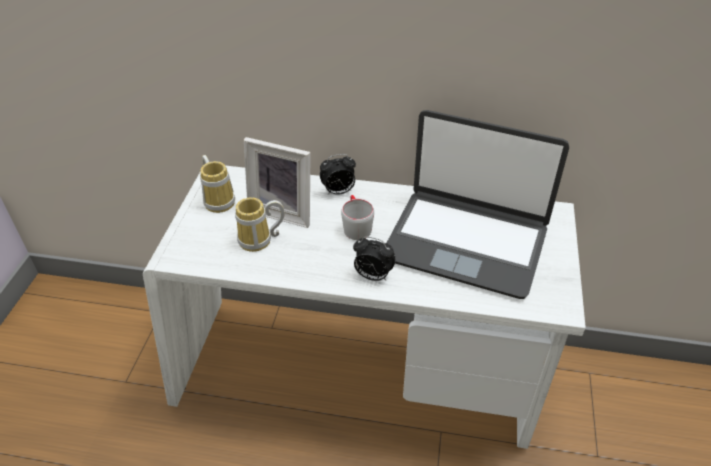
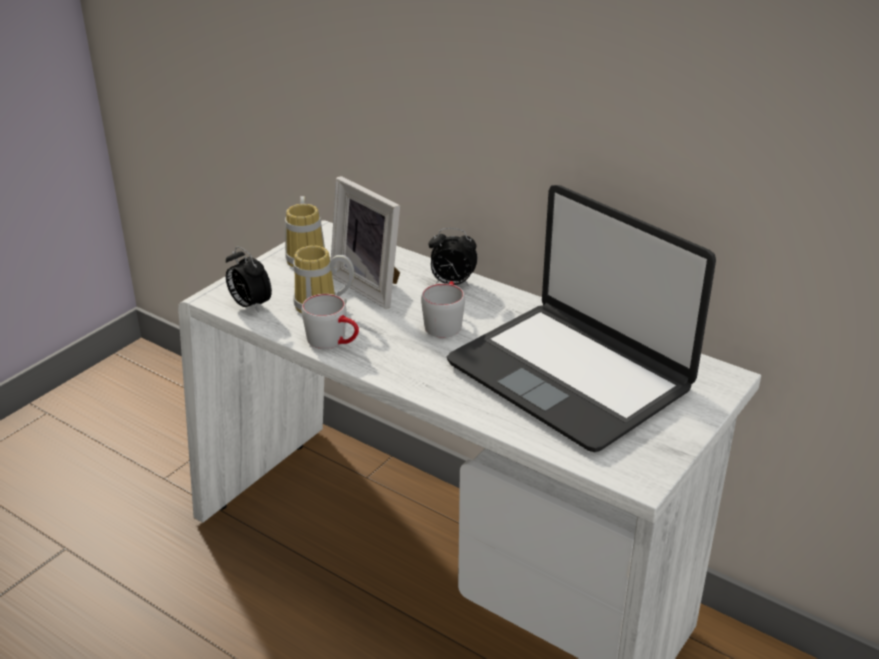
camera: 25 degrees right, 10 degrees down
(290, 267) = (334, 341): none -> grey mug
(373, 276) = (423, 376): alarm clock -> alarm clock (249, 305)

